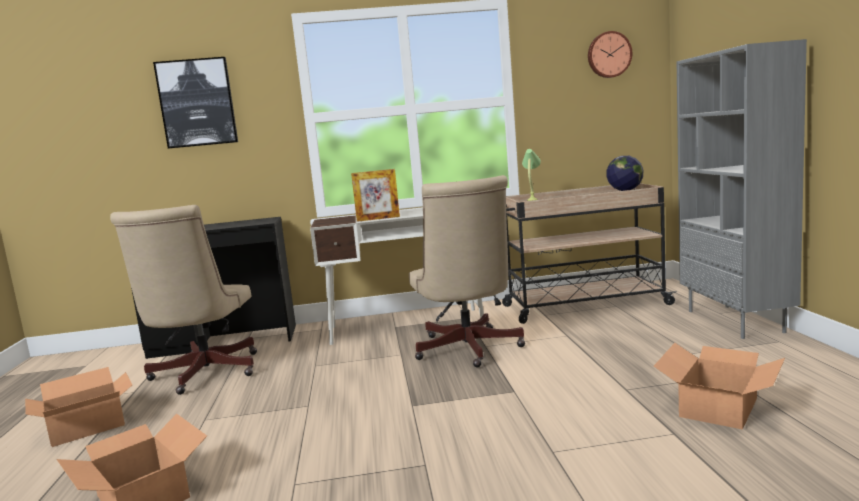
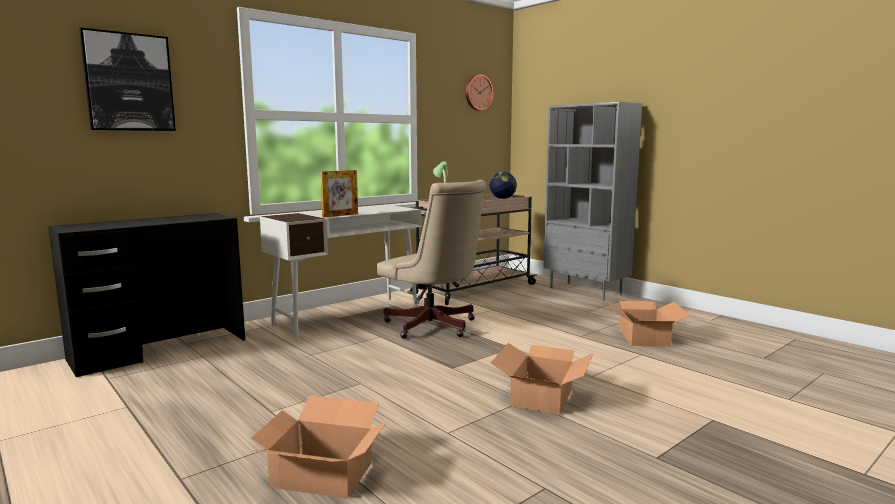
camera: 35 degrees left, 0 degrees up
(87, 427) = (129, 444): cardboard box -> cardboard box (543, 397)
(202, 375) = (191, 379): beige office chair -> none

